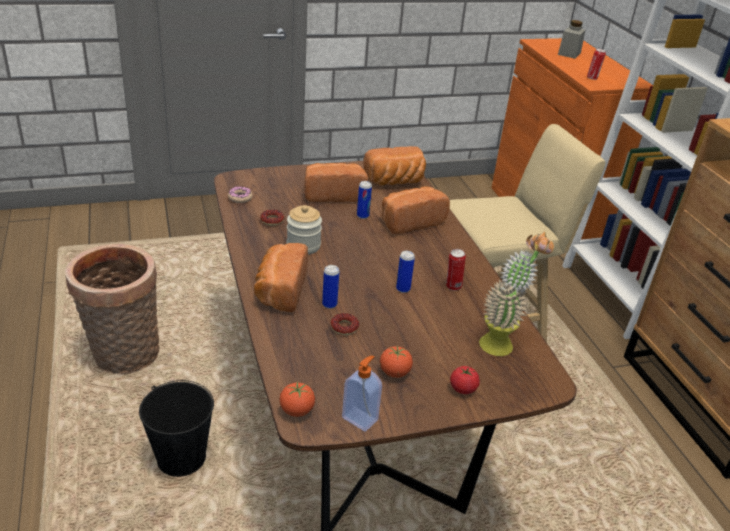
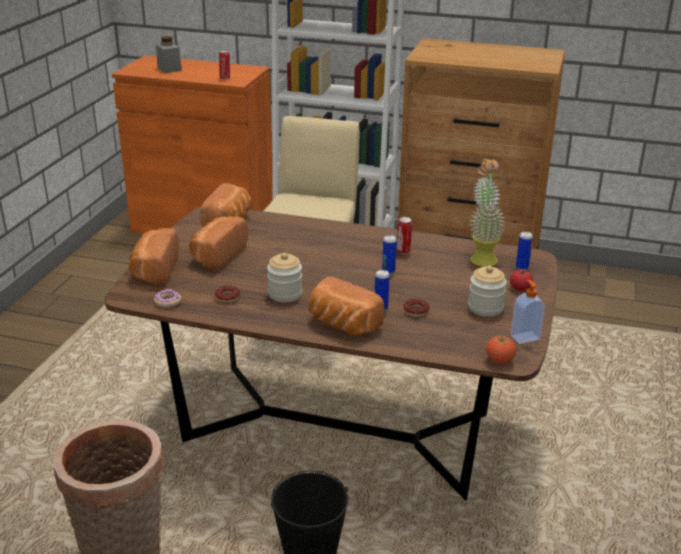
camera: 55 degrees left, 5 degrees down
(362, 216) = (267, 253): can -> can (522, 267)
(394, 373) = (485, 308): tomato -> jar
(410, 221) = (298, 237): bread -> bread (154, 270)

